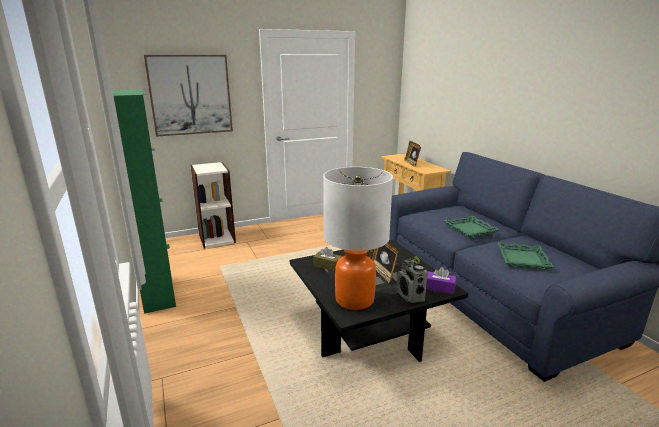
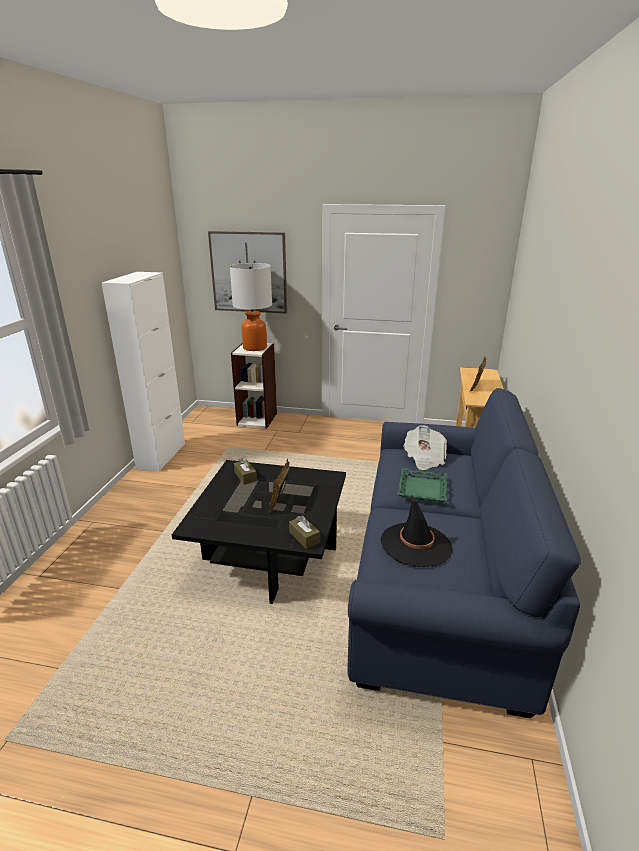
camera: 35 degrees right, 5 degrees up
(158, 293) = (161, 455): green cabinet -> white cabinet
(355, 299) = (217, 516): table lamp -> table lamp (255, 347)
(410, 296) = (265, 533): radio -> none
(439, 213) = (424, 458): none -> newspaper
(440, 287) = (304, 537): purple tissue box -> brown tissue box
(523, 259) = (416, 544): green tray -> black hat

